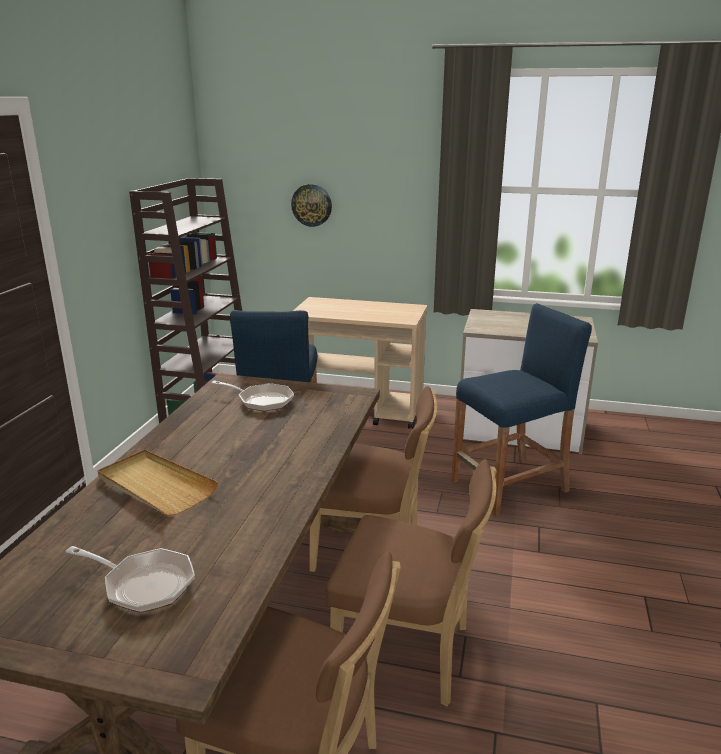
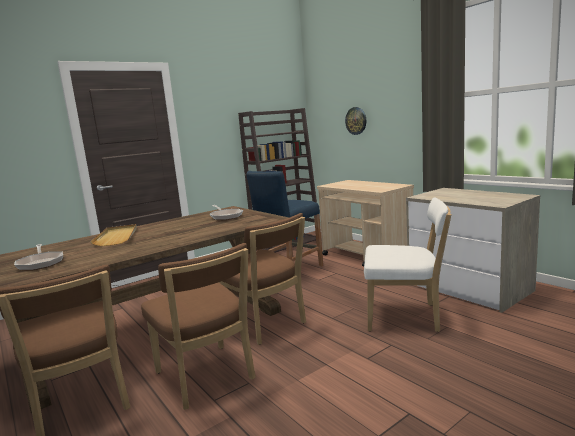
camera: 40 degrees right, 10 degrees down
(510, 486) = (406, 317): blue stool -> white chair

